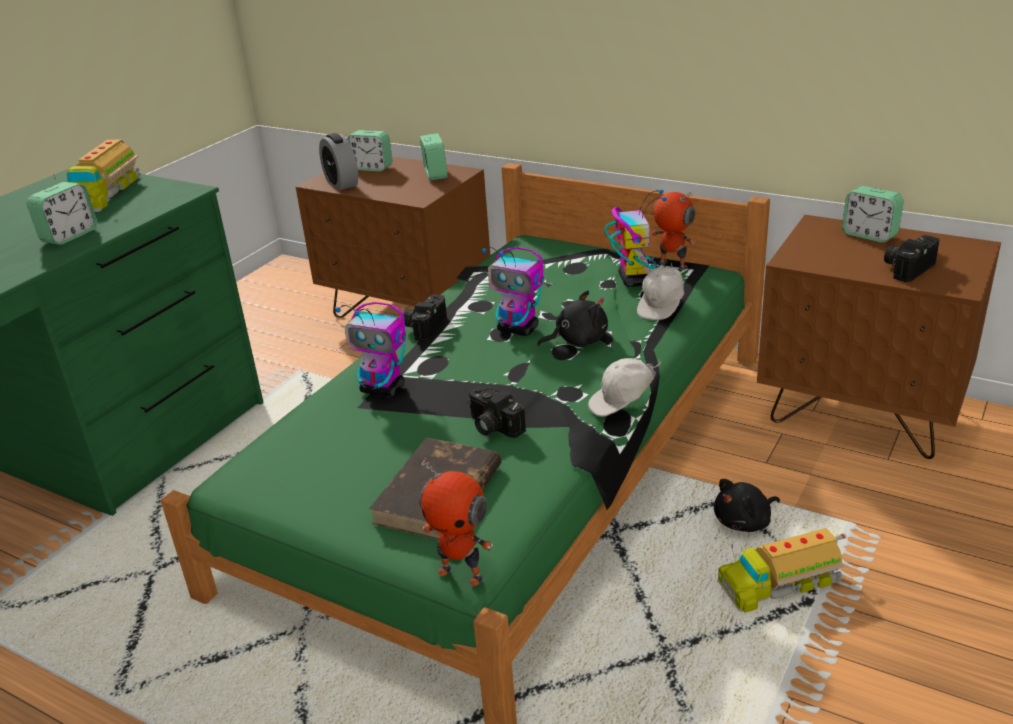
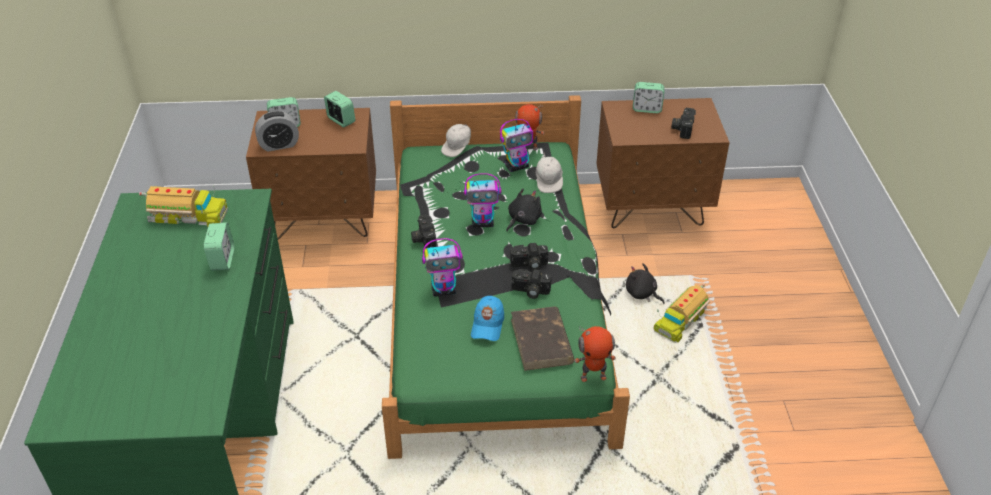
camera: 35 degrees left, 10 degrees up
(102, 192) = (187, 216): toy truck -> toy truck turned 60 degrees counterclockwise
(341, 183) = (279, 145): alarm clock -> alarm clock turned 45 degrees counterclockwise
(389, 448) = (487, 325): none -> blue cap
(525, 393) = (529, 265): none -> camera
(623, 404) = (585, 253): white cap -> white cap (457, 148)
(633, 280) = (517, 166): toy robot -> toy robot turned 105 degrees clockwise
(744, 522) = (642, 294): black plush toy -> black plush toy turned 105 degrees clockwise

